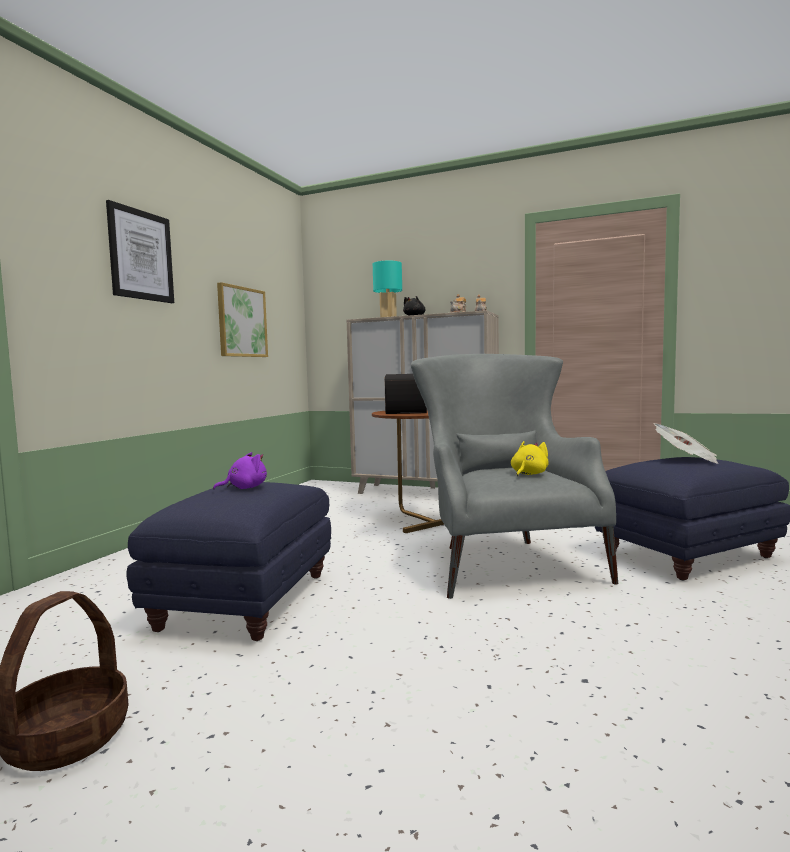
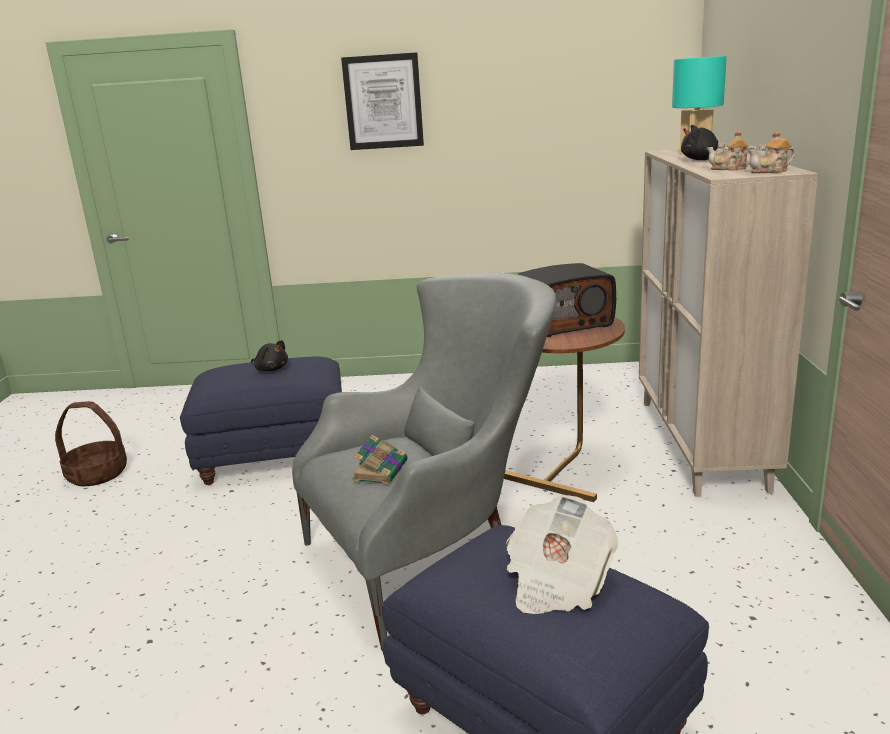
camera: 70 degrees right, 15 degrees up
(242, 322) = (540, 149): picture -> none
(244, 488) = (271, 369): purple plush toy -> black plush toy
(528, 474) = (381, 470): yellow plush toy -> book

